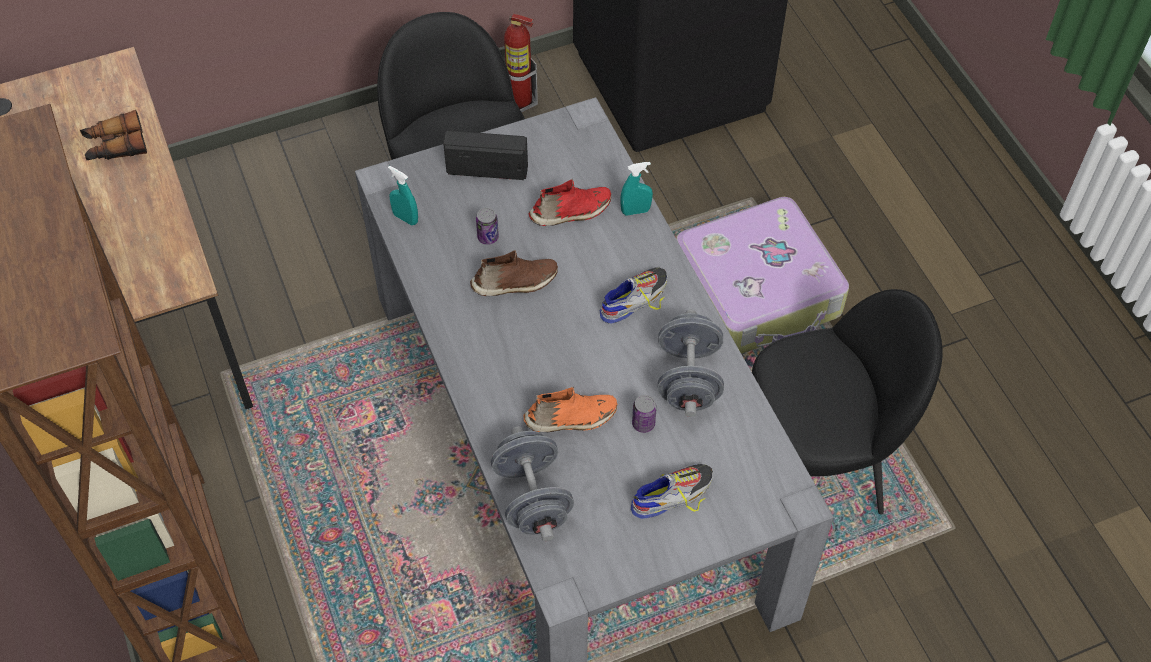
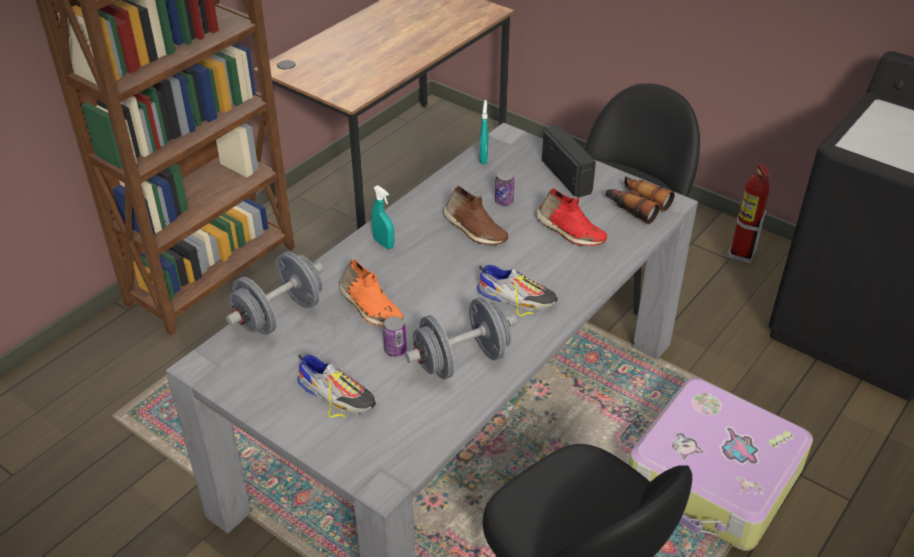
camera: 60 degrees right, 15 degrees down
(115, 146) = (430, 34): binoculars -> binoculars (636, 205)
(635, 211) = (606, 265): turquoise spray bottle -> turquoise spray bottle (383, 243)

